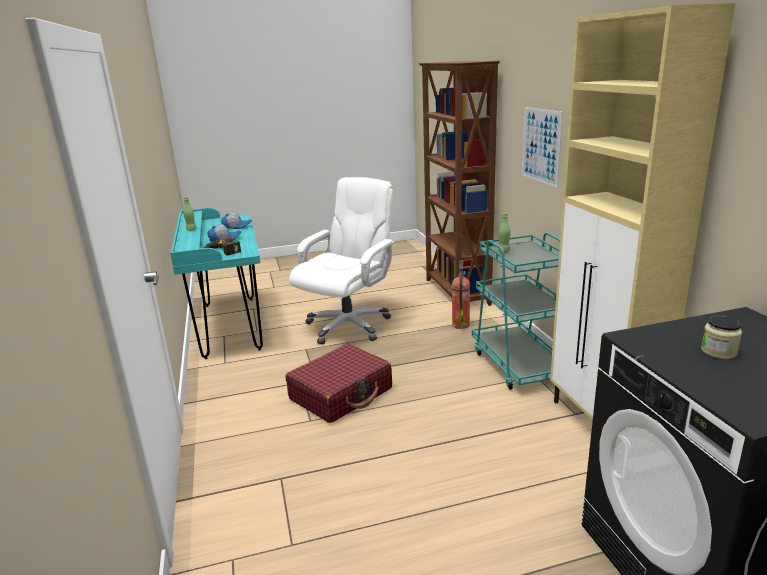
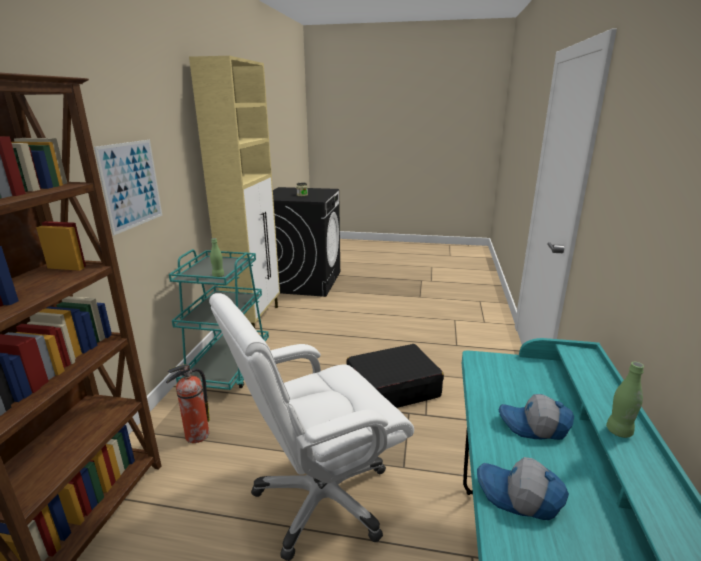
camera: 155 degrees left, 0 degrees up
(223, 251) = (524, 379): power drill -> none
(341, 394) = (392, 388): red suitcase -> black suitcase

